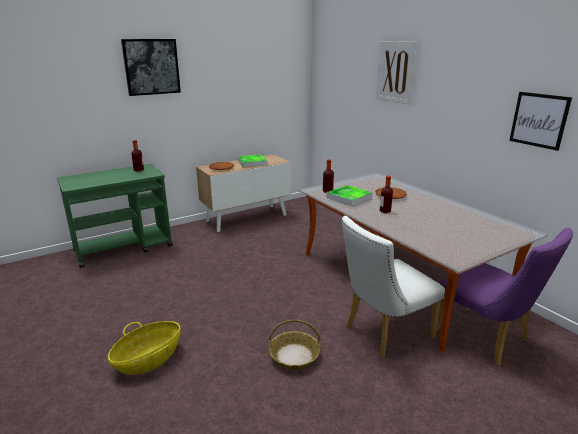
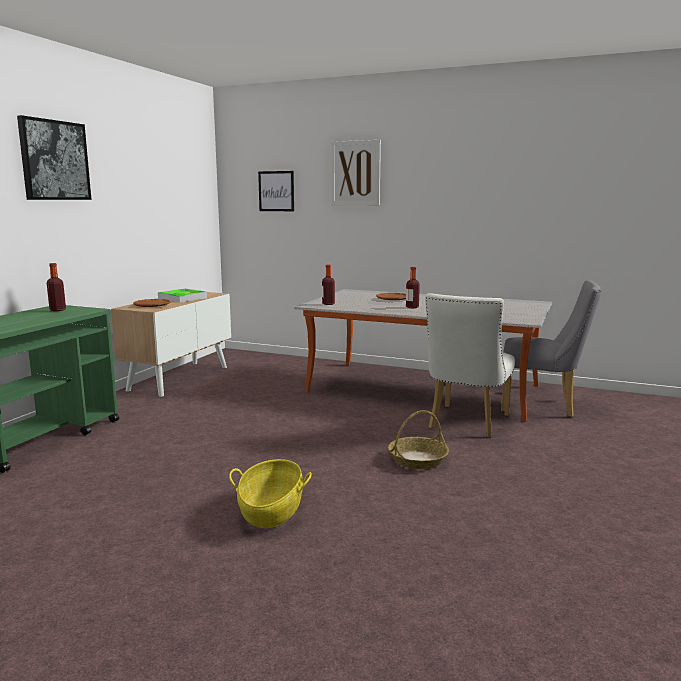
camera: 35 degrees left, 10 degrees down
(349, 198) = (360, 305): tray -> none
(486, 339) = (543, 405): purple chair -> grey chair
(539, 120) = (524, 201): picture -> picture (276, 191)

